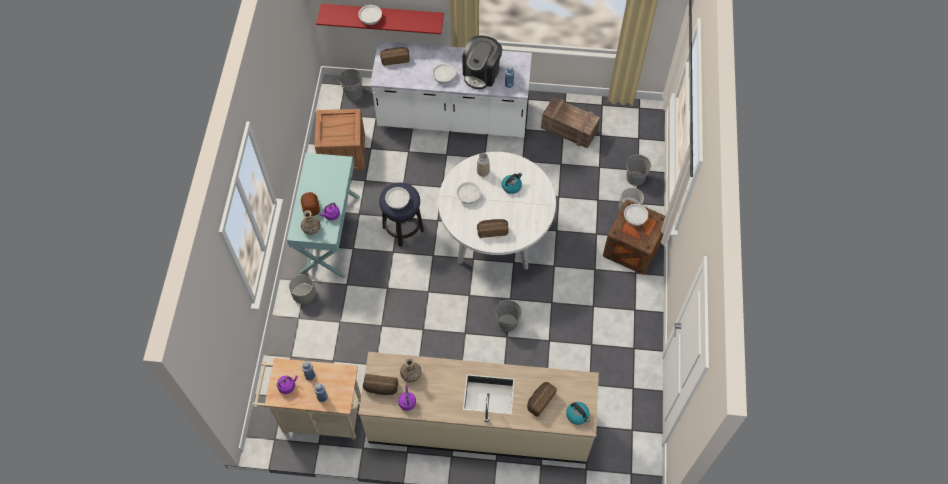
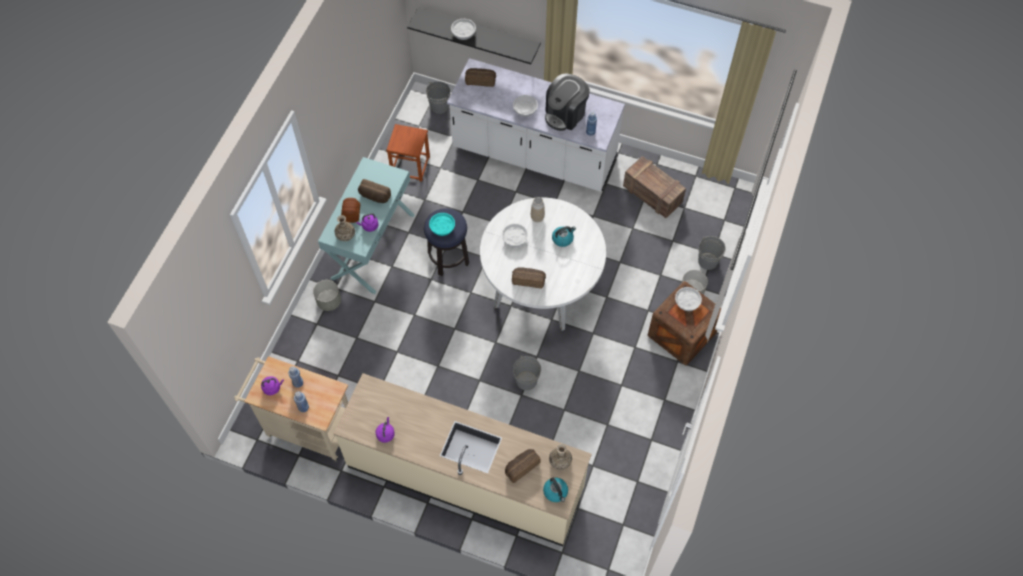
camera: 15 degrees right, 0 degrees up
(343, 152) = (410, 166): crate -> brown stool
(381, 388) = (363, 413): bread -> bread (374, 196)
(383, 15) = (479, 32): red shelf -> black shelf
(397, 201) = (442, 228): white bowl -> turquoise bowl
(411, 374) = (398, 406): vase -> vase (560, 461)

